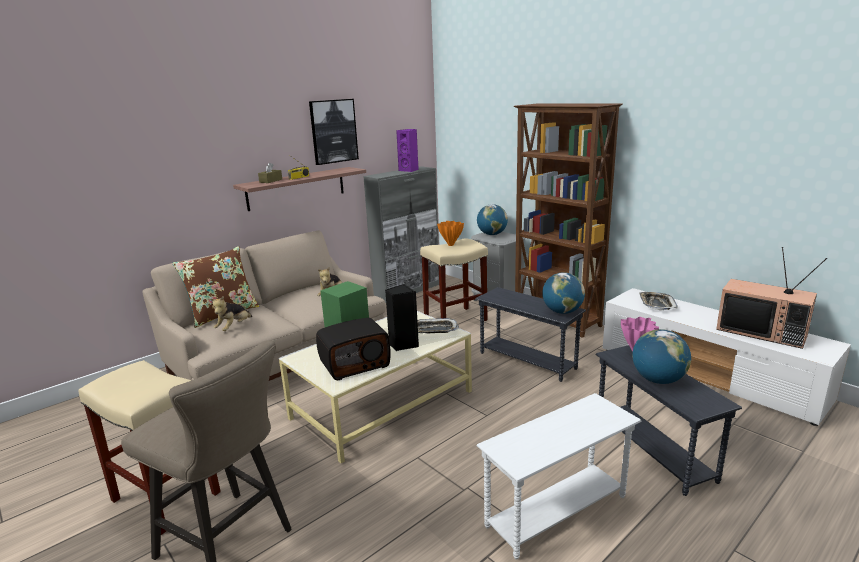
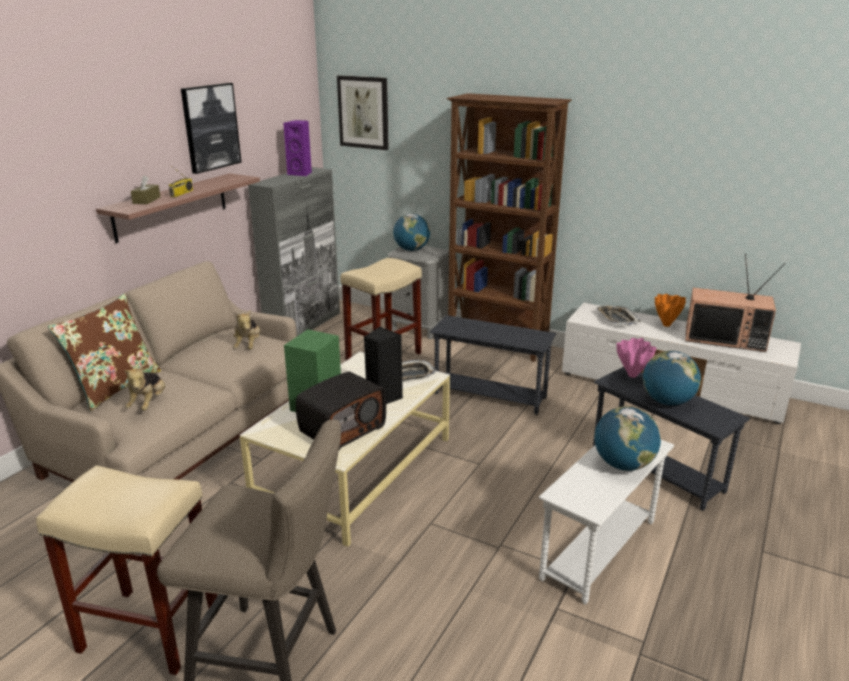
camera: 20 degrees left, 5 degrees up
(450, 245) = (377, 268): orange vase -> orange vase (666, 325)
(464, 123) = (363, 112): none -> picture
(562, 312) = (534, 338): globe -> globe (623, 464)

